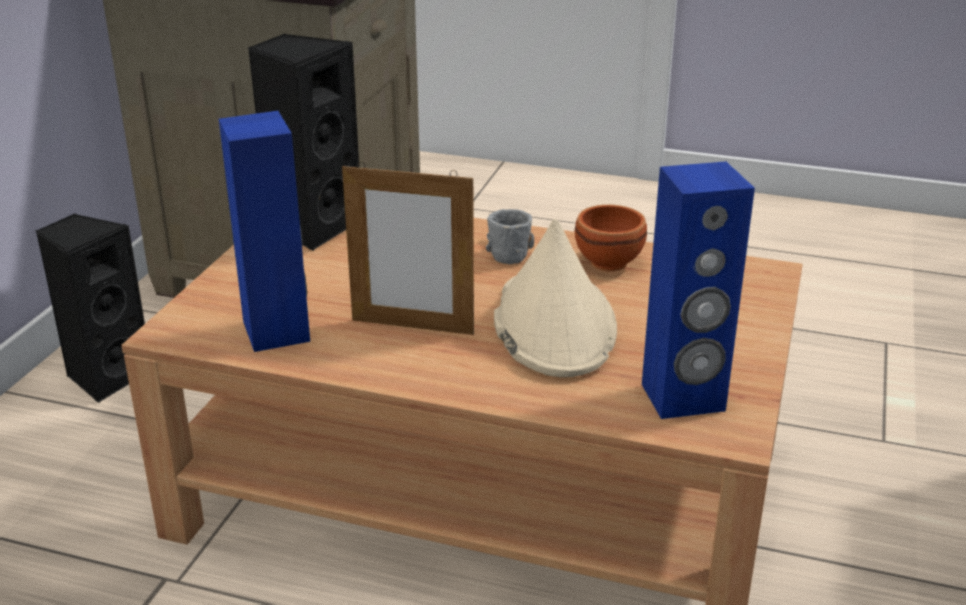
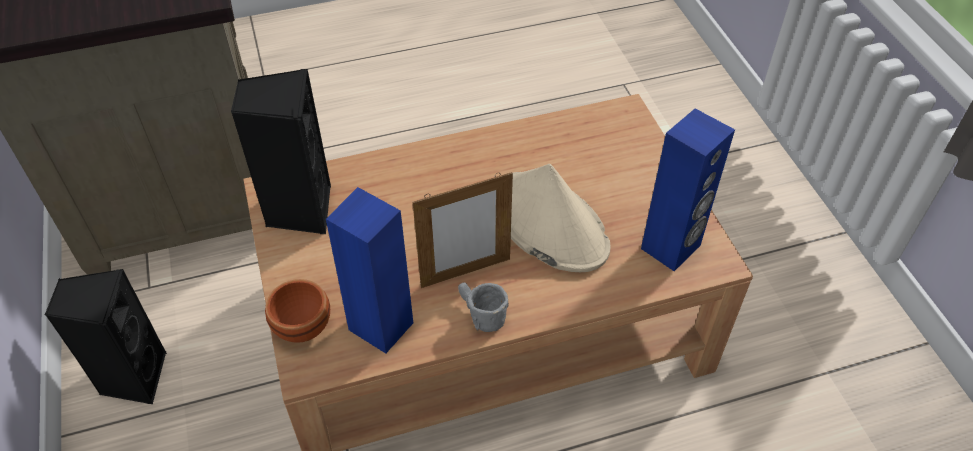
camera: 35 degrees left, 20 degrees up
(504, 251) = (456, 169): grey mug -> grey mug (478, 315)
(610, 262) = (531, 147): brown bowl -> brown bowl (303, 326)

